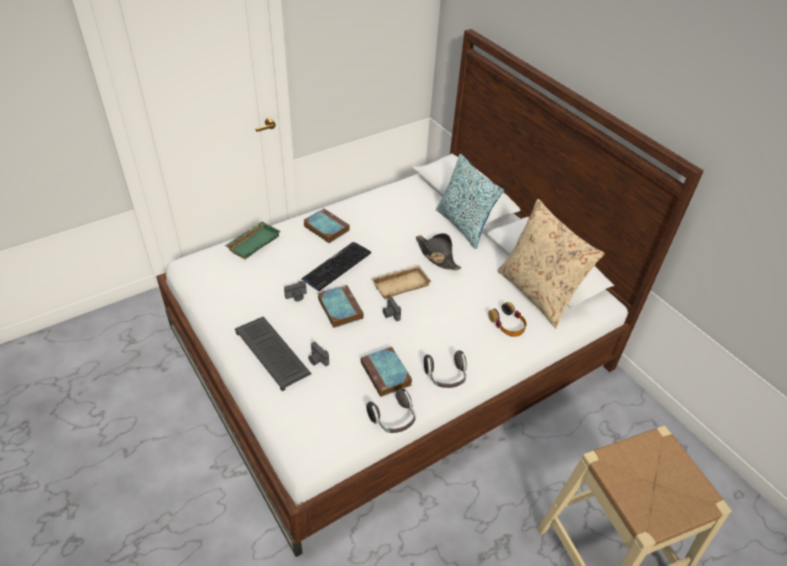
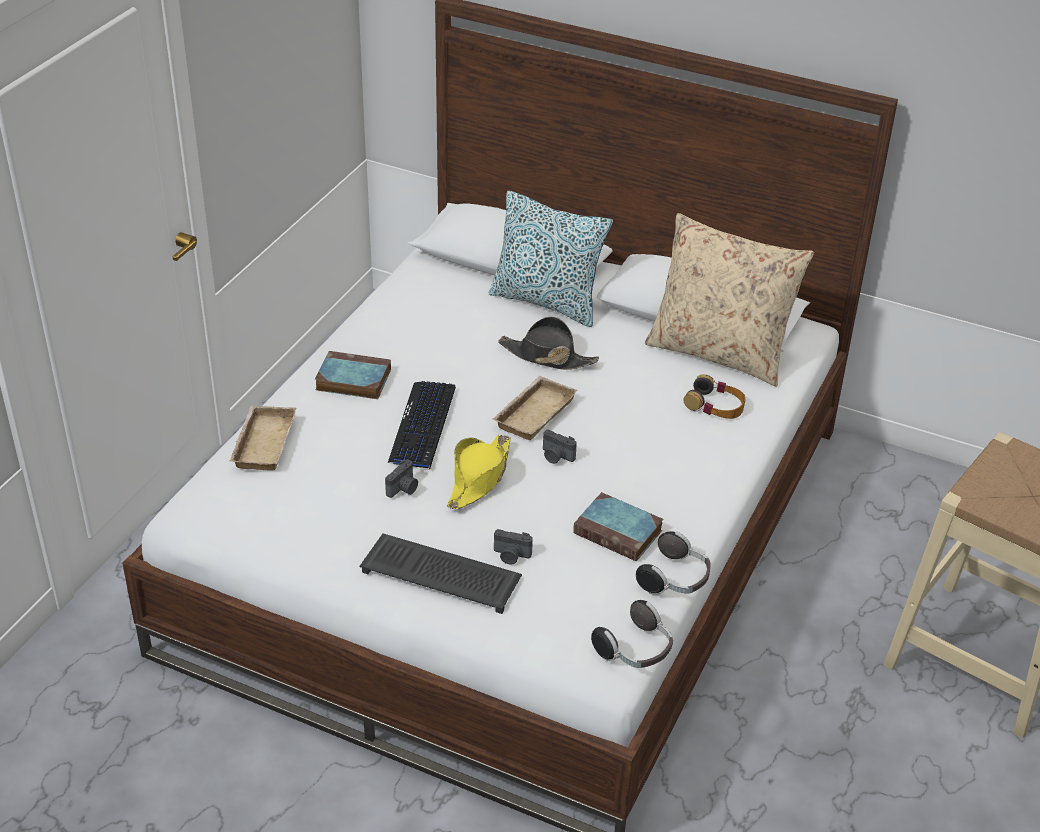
camera: 30 degrees left, 5 degrees down
(253, 242) = (262, 442): green tray -> beige tray
(339, 308) = (479, 478): book -> yellow hat
(445, 377) = (694, 502): headphones -> headphones (635, 651)

